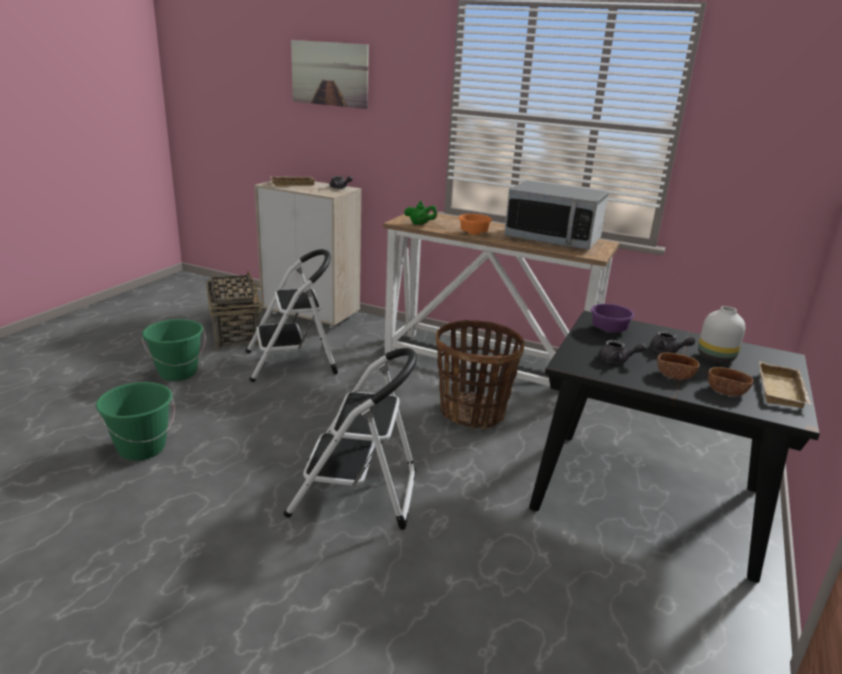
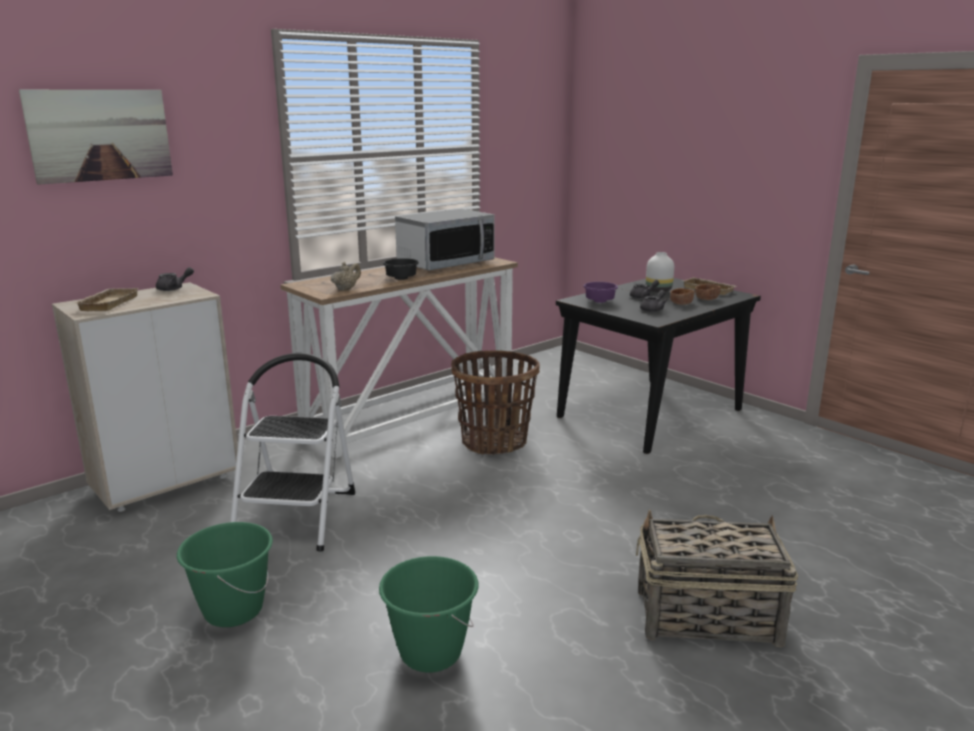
camera: 65 degrees left, 5 degrees down
(235, 331) = (146, 548): basket -> basket (705, 617)
(358, 494) = (597, 520): step ladder -> none
(420, 224) = (346, 289): green teapot -> beige teapot
(473, 233) = (400, 279): orange bowl -> black bowl

